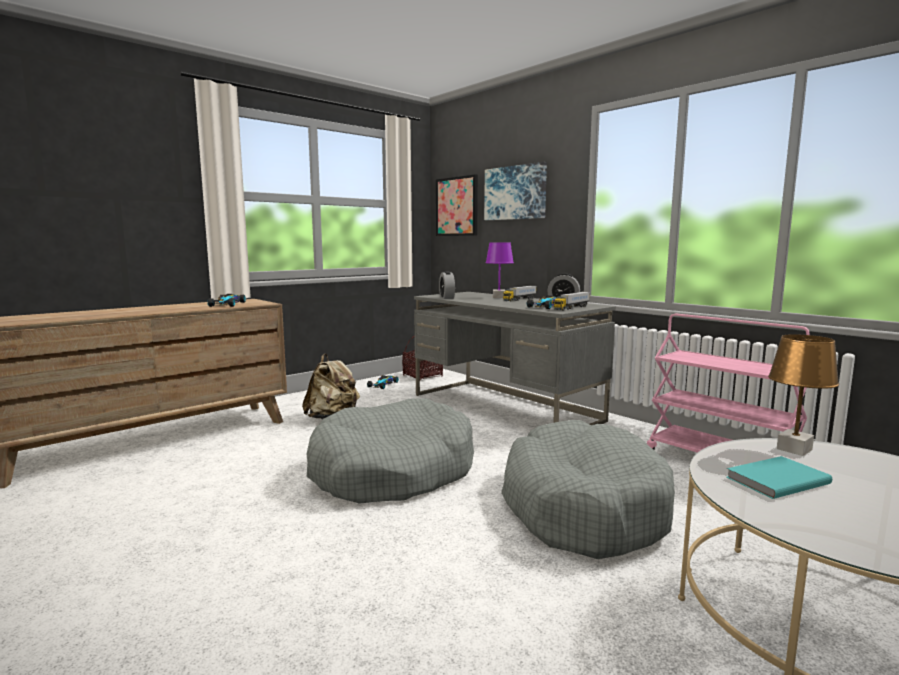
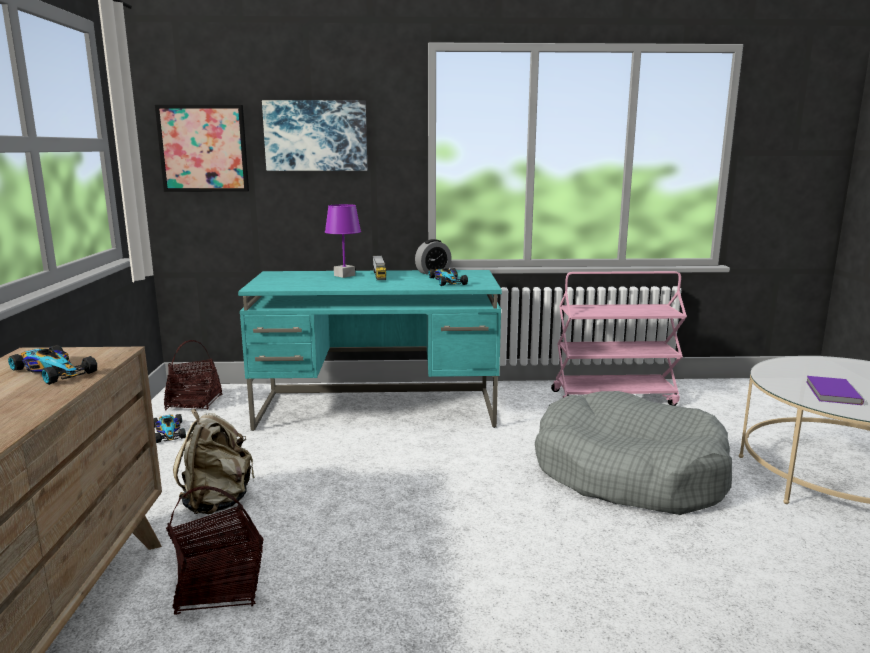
camera: 50 degrees left, 5 degrees up
(259, 446) = (219, 588): none -> basket
(392, 471) = (445, 524): grey dog bed -> none
(447, 298) = (295, 287): alarm clock -> none
(505, 408) = (378, 409): grey desk -> turquoise desk
(571, 308) = (474, 279): toy truck -> none
(774, 480) = (831, 393): turquoise book -> purple book
(794, 449) = (782, 369): brown table lamp -> none

